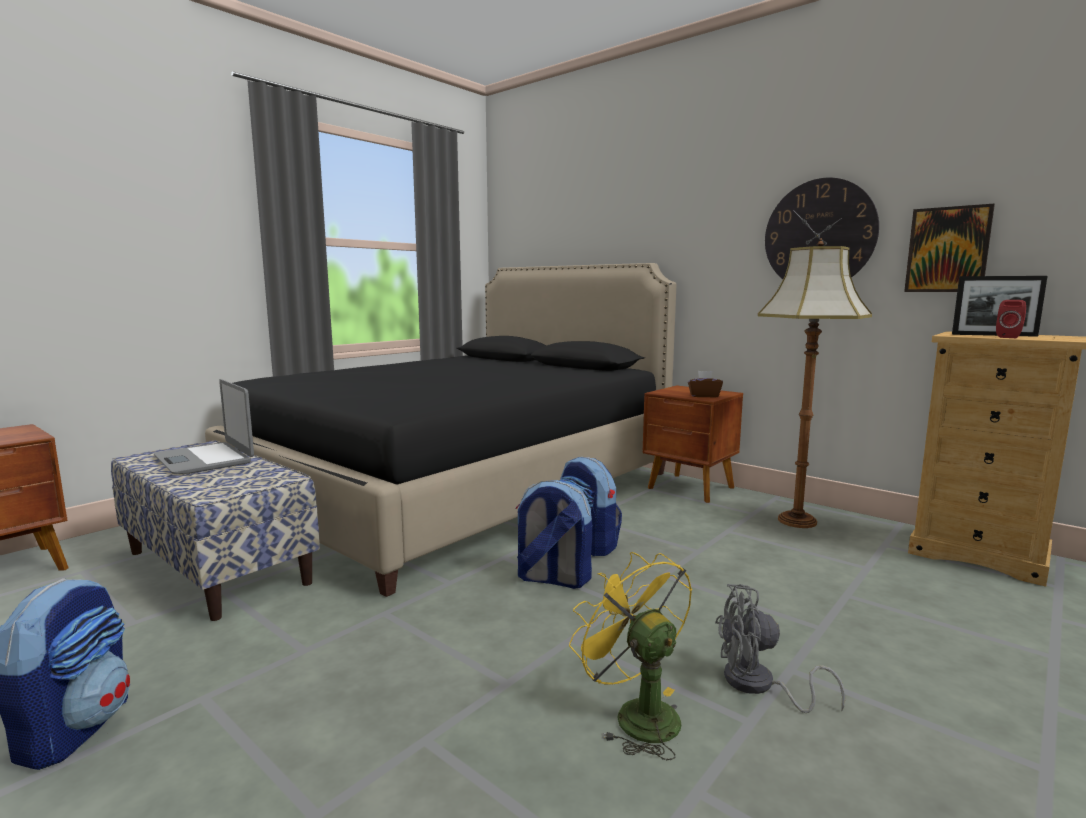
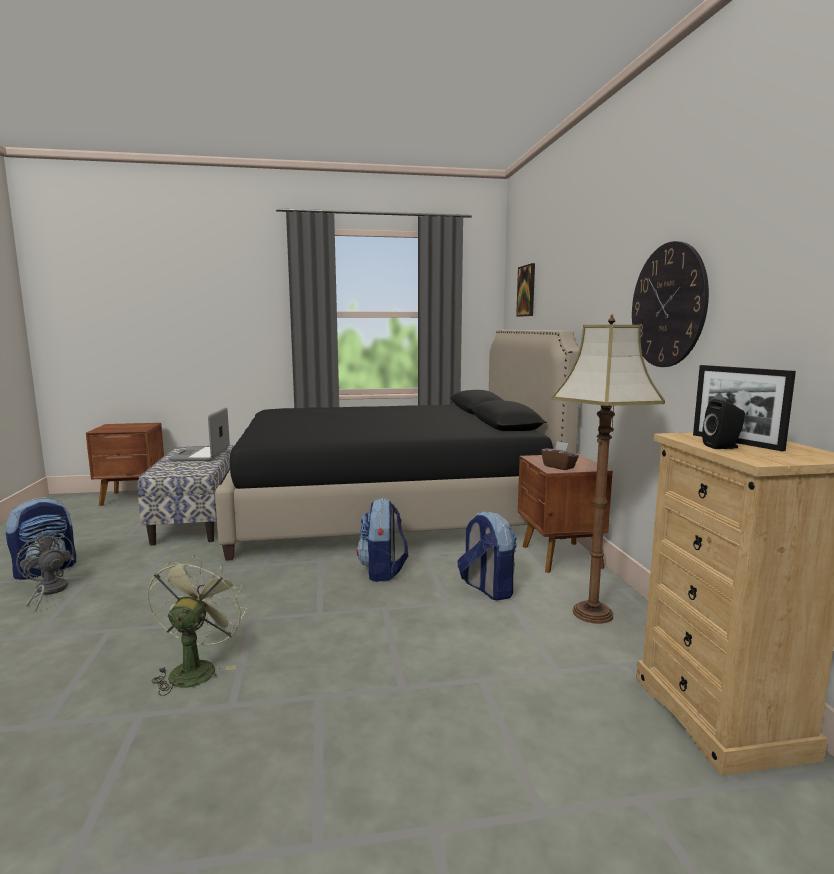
camera: 40 degrees right, 0 degrees up
(552, 579) = (316, 583): backpack -> backpack (487, 589)
(636, 714) = (195, 668): yellow fan -> green fan
(758, 686) = (279, 692): grey fan -> grey fan (48, 592)
(947, 250) = (759, 328): picture -> picture (526, 291)
(1009, 337) = (723, 447): red speaker -> black speaker

